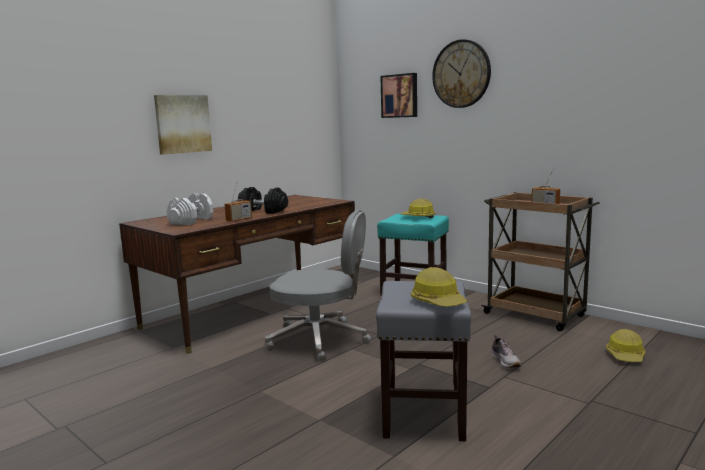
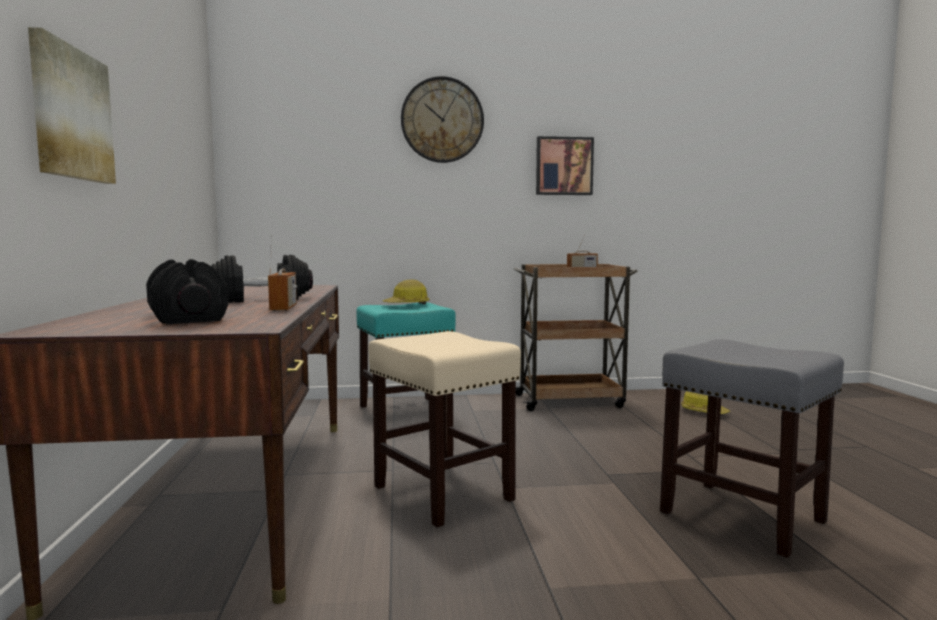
camera: 50 degrees left, 5 degrees down
(191, 221) = (187, 317): white dumbbell -> black dumbbell
(320, 340) = (444, 493): grey office chair -> beige stool
(400, 96) = (342, 141): picture -> picture (563, 166)
(438, 302) = (793, 354): hard hat -> none
(506, 362) = (658, 444): shoe -> none

